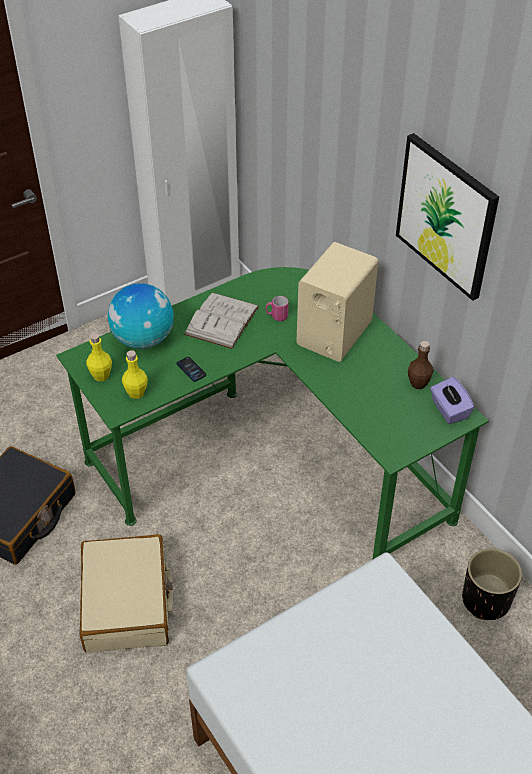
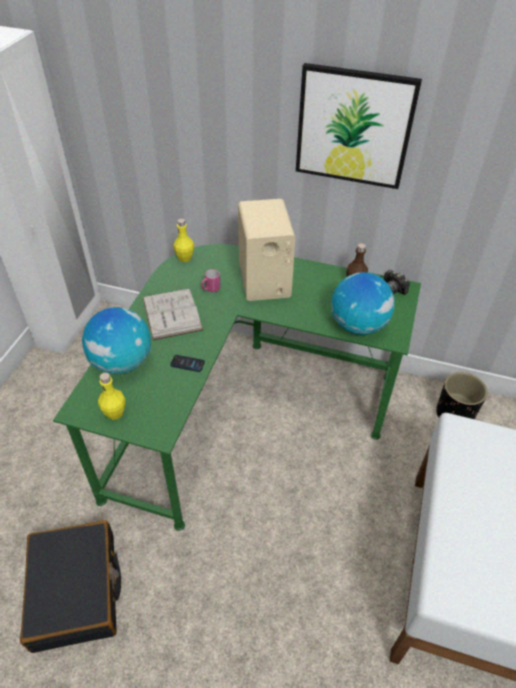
camera: 40 degrees left, 0 degrees up
(127, 603) = (238, 593): beige suitcase -> none
(136, 393) = (161, 409): yellow bottle -> yellow bottle (185, 258)
(373, 423) = (358, 325): none -> globe
(449, 410) = (392, 289): purple tissue box -> camera

